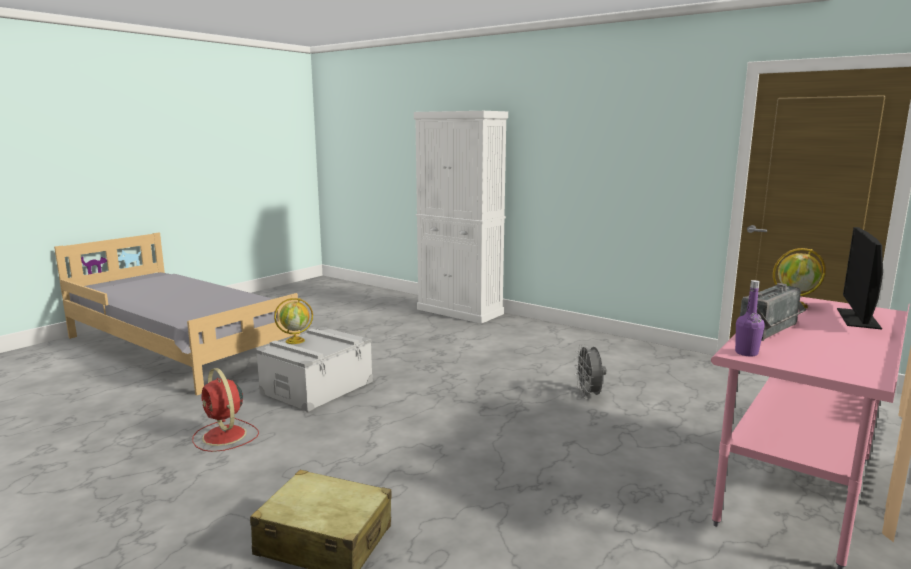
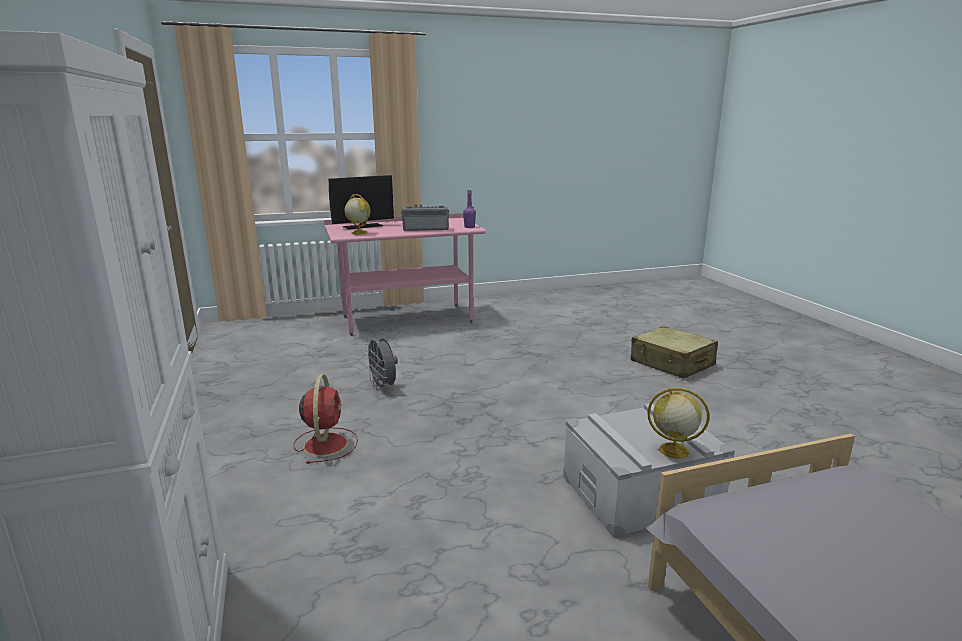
camera: 145 degrees left, 5 degrees up
(225, 436) = (756, 452): red fan -> red fan (326, 444)
(588, 396) = (383, 387): grey fan -> grey fan turned 120 degrees clockwise

